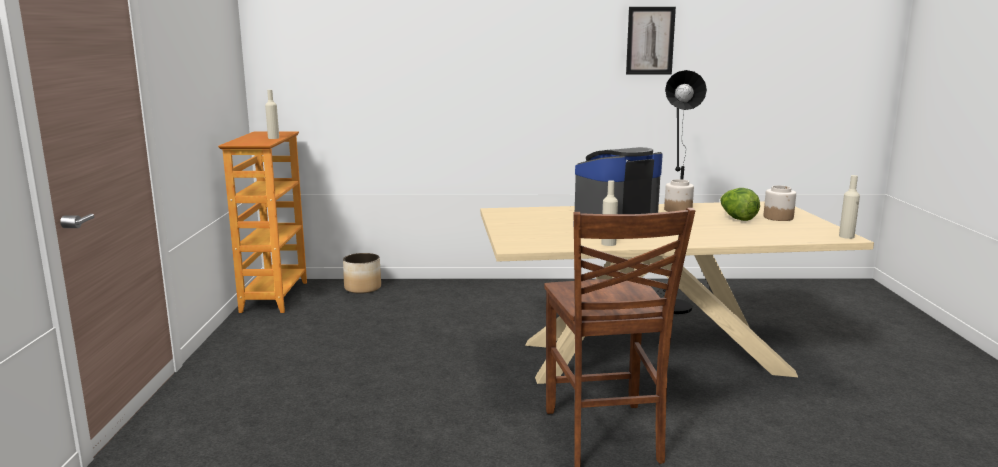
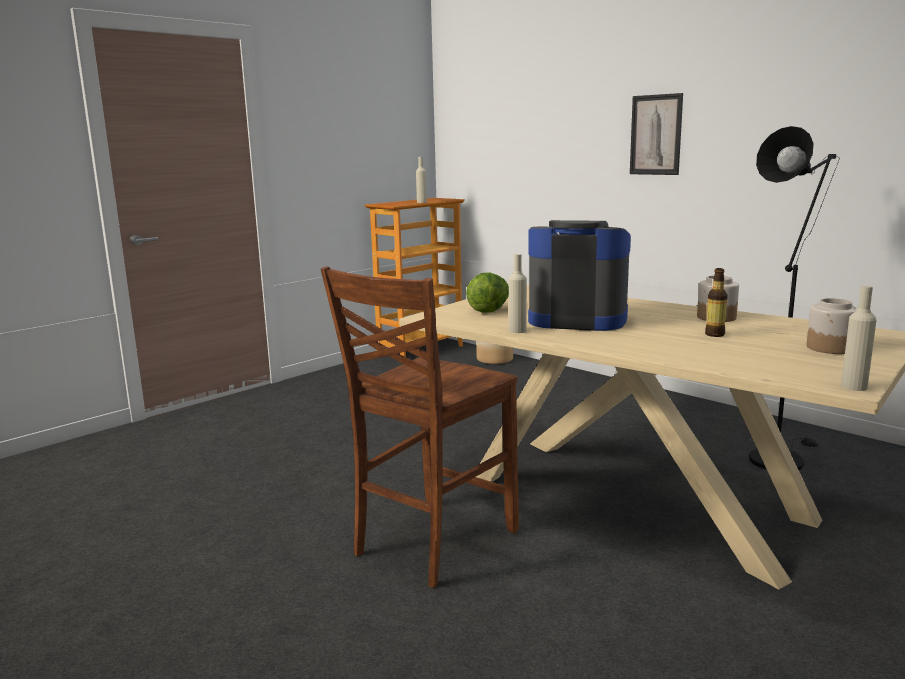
camera: 45 degrees right, 0 degrees up
(650, 40) = (831, 91): picture -> picture (656, 135)
(711, 221) = (714, 334): none -> bottle
(737, 218) = (762, 338): lettuce -> lettuce (489, 310)

